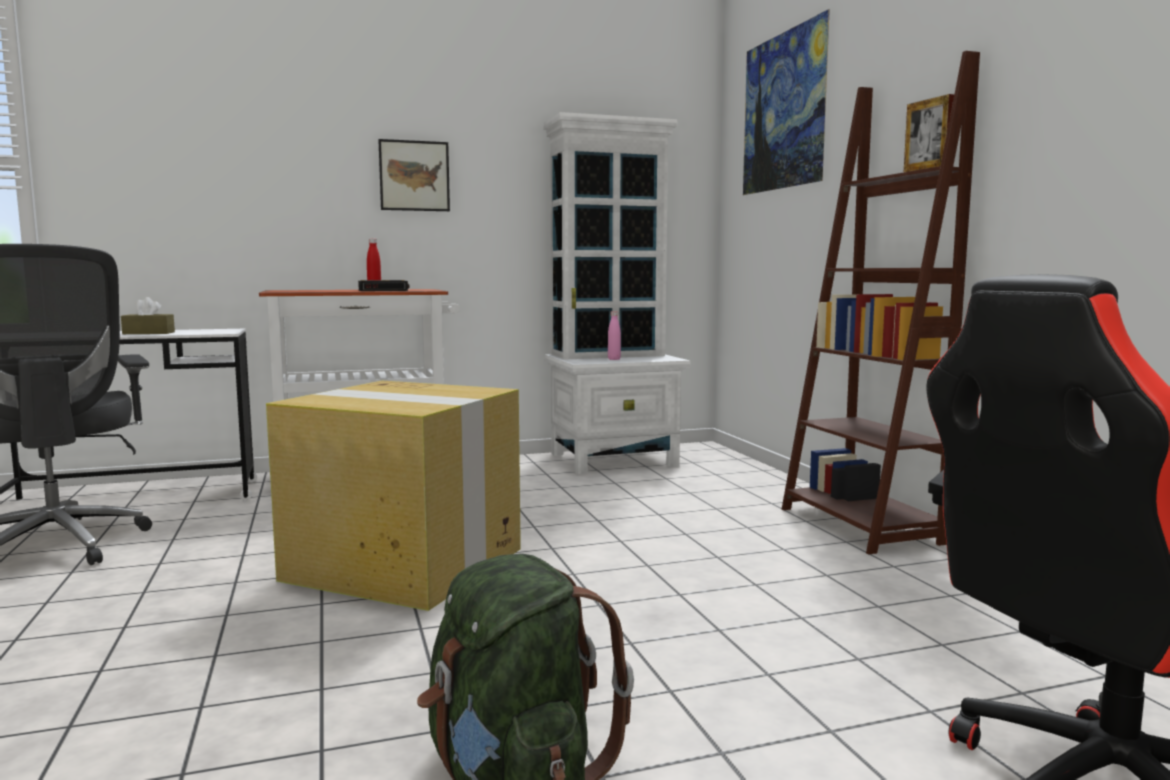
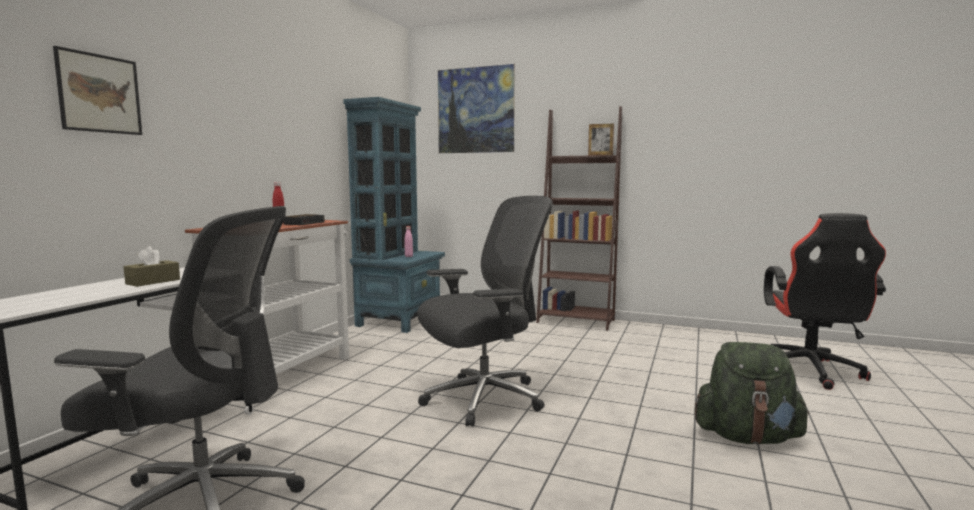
camera: 50 degrees left, 0 degrees up
(407, 564) = (483, 400): cardboard box -> office chair
(414, 176) = (276, 131): picture -> picture (99, 93)
(614, 460) = (400, 320): white cabinet -> blue cabinet

